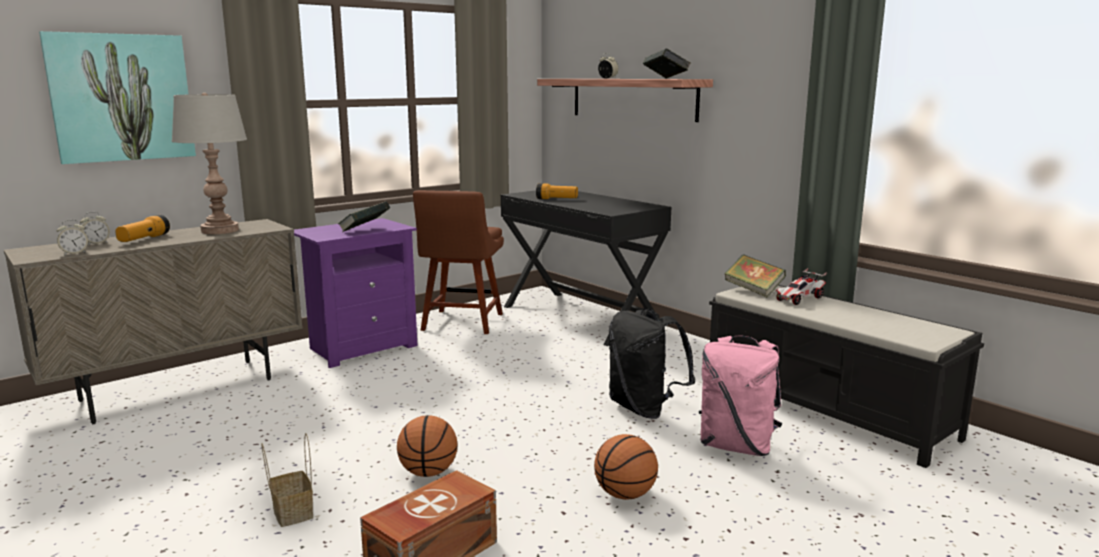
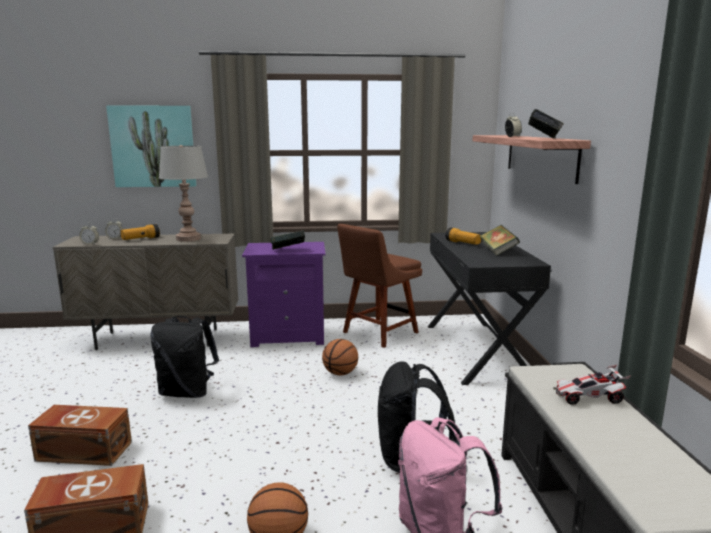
camera: 35 degrees right, 0 degrees up
(291, 512) = (84, 450): basket -> brown storage box
(326, 427) = (187, 392): none -> black backpack
(428, 472) = (187, 454): basketball -> basketball (340, 373)
(753, 291) = (554, 374): book -> book (498, 251)

